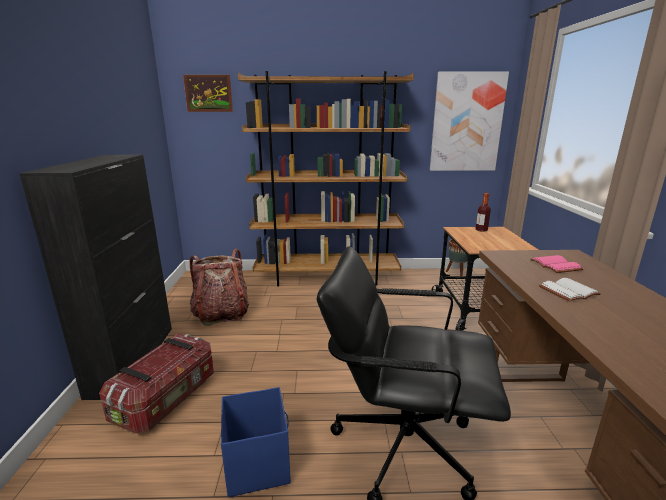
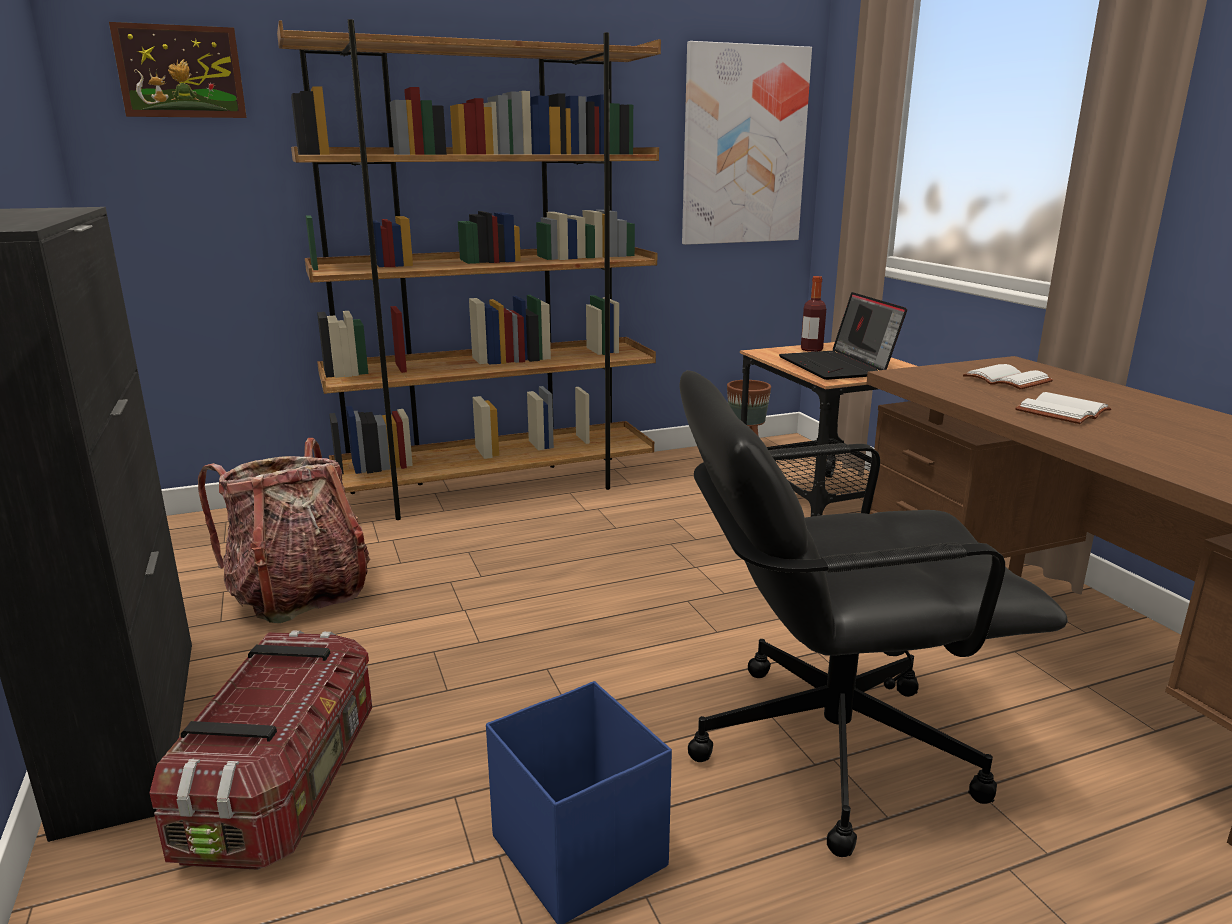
camera: 20 degrees left, 0 degrees up
(487, 242) = (838, 366): none -> laptop
(557, 265) = (1009, 380): pink book -> white book

